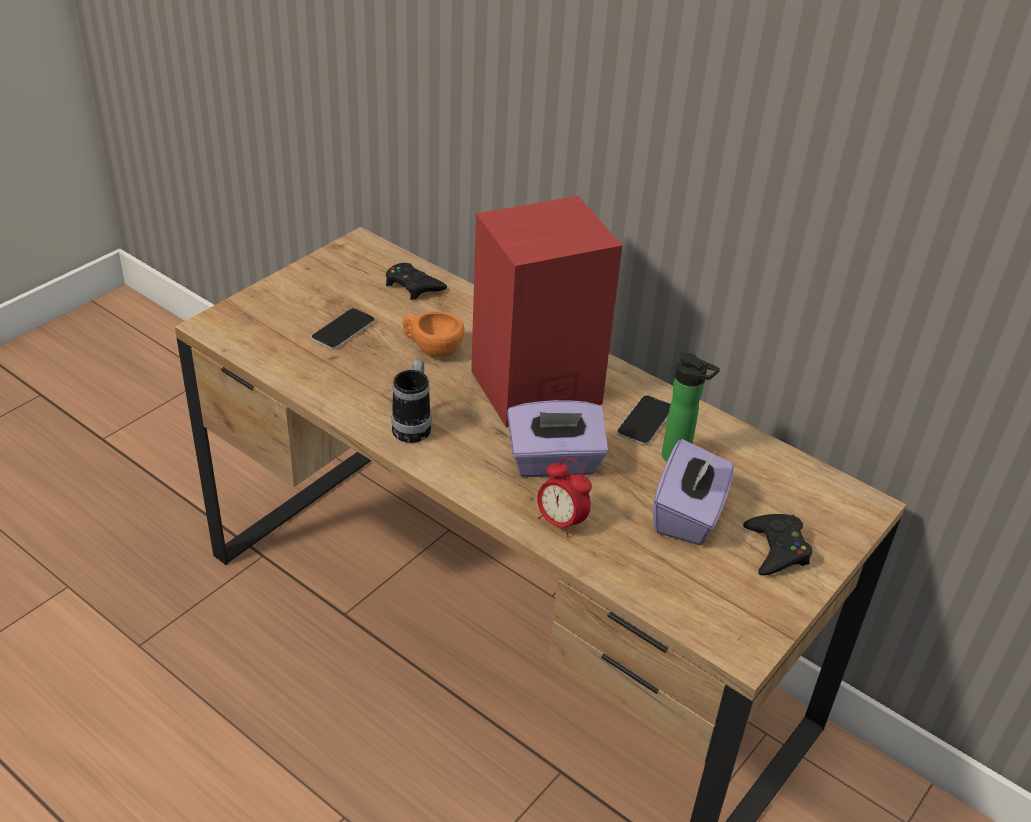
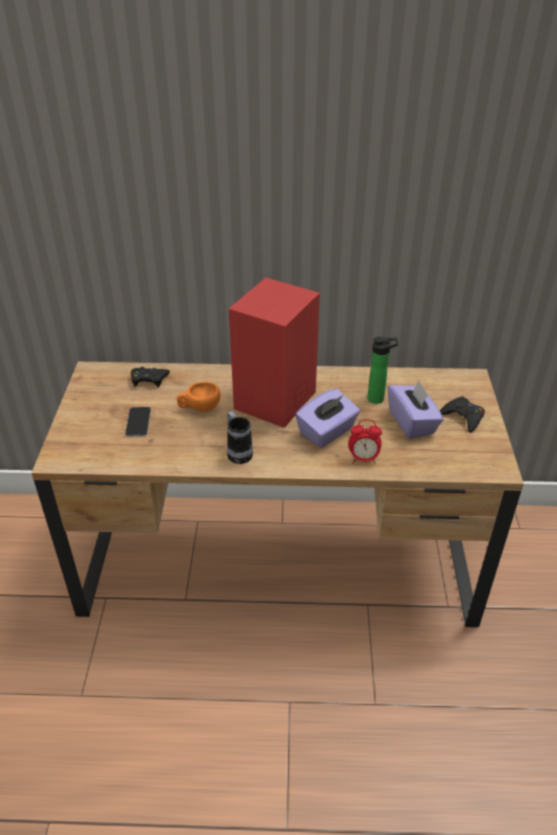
camera: 35 degrees left, 0 degrees up
(645, 421) = (344, 389): phone -> none

